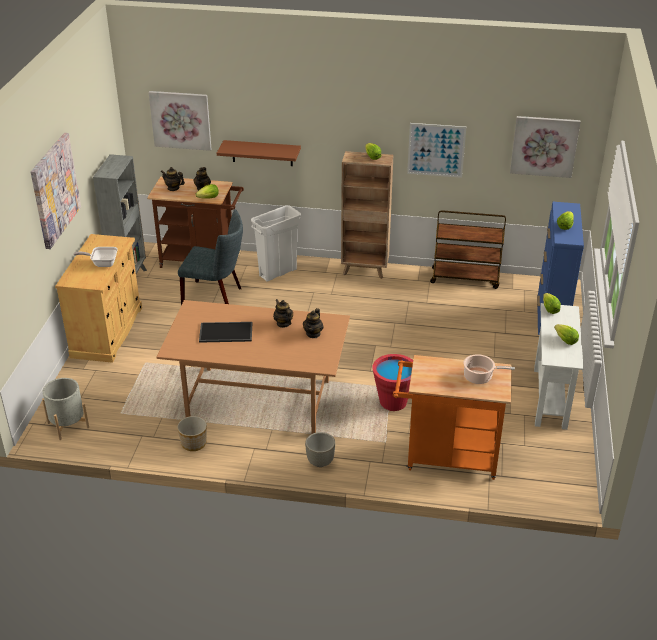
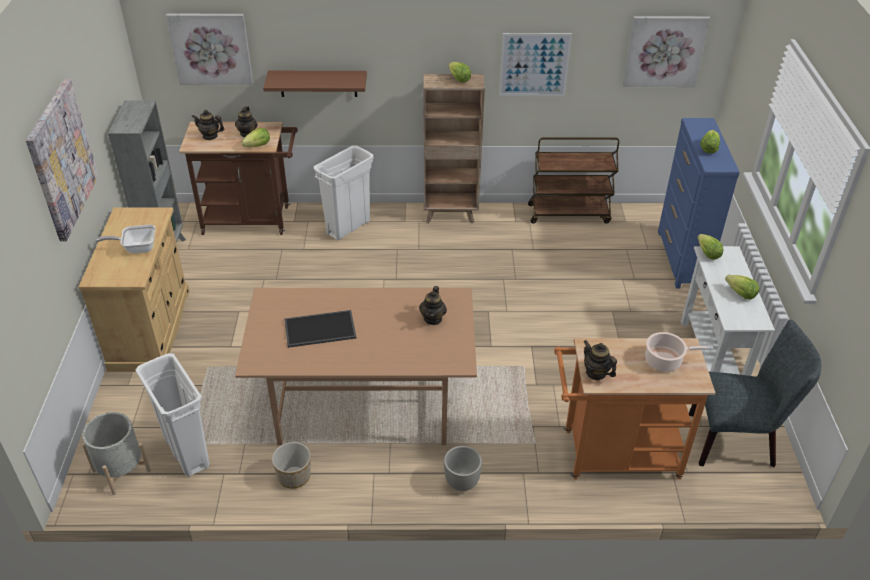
camera: 10 degrees left, 5 degrees up
(118, 419) = (187, 452): none -> white trash can
(216, 296) = (279, 266): grey chair -> grey chair (737, 441)
(283, 323) = (391, 308): teapot -> teapot (596, 373)
(393, 402) = (529, 386): red bucket -> none

